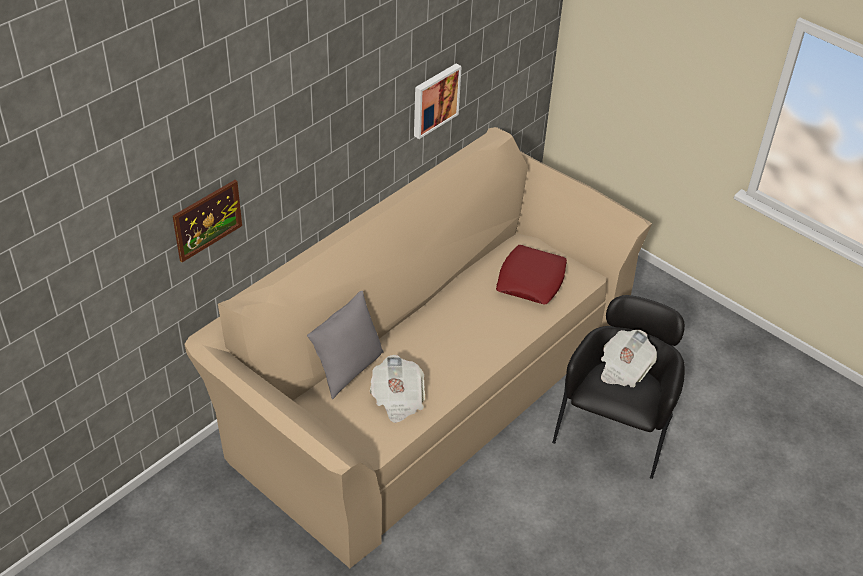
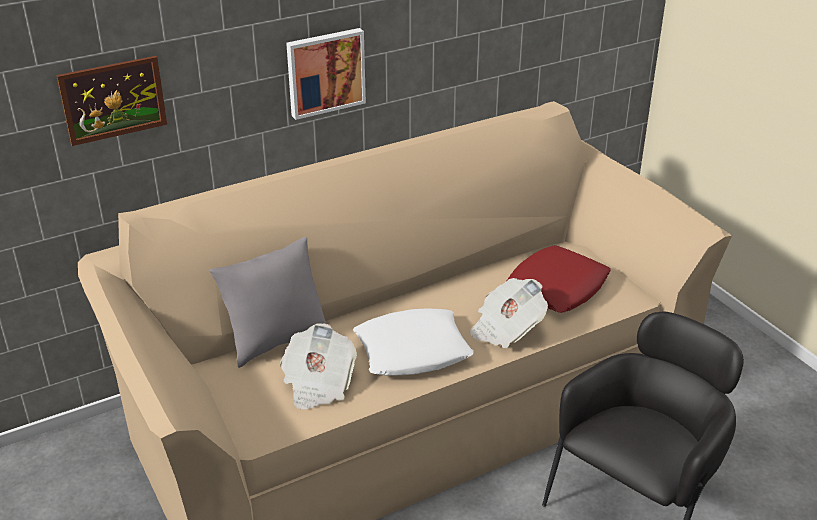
camera: 20 degrees right, 10 degrees down
(434, 99) = (470, 45): picture -> picture (325, 72)
(453, 357) = (413, 350): none -> white pillow
(623, 369) = (648, 414): newspaper -> newspaper (506, 328)

